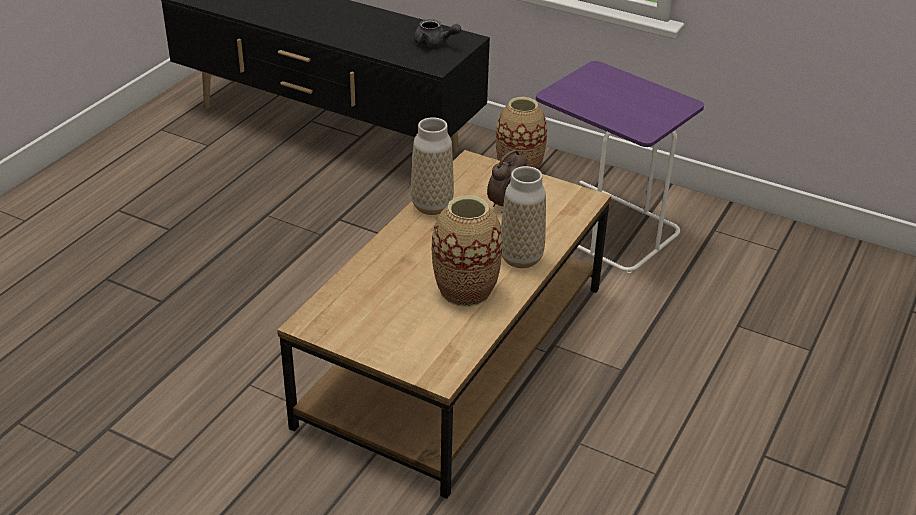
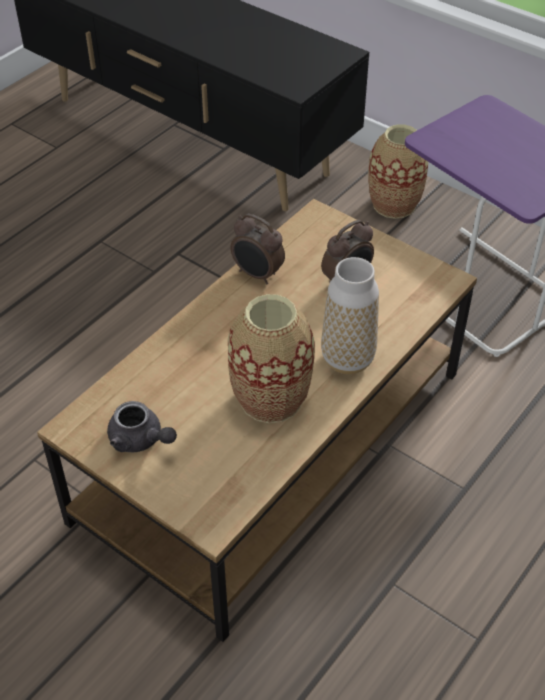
camera: 10 degrees right, 10 degrees up
(432, 206) = (257, 275): vase -> alarm clock
(434, 43) = (302, 56): grey teapot -> grey teapot (140, 440)

